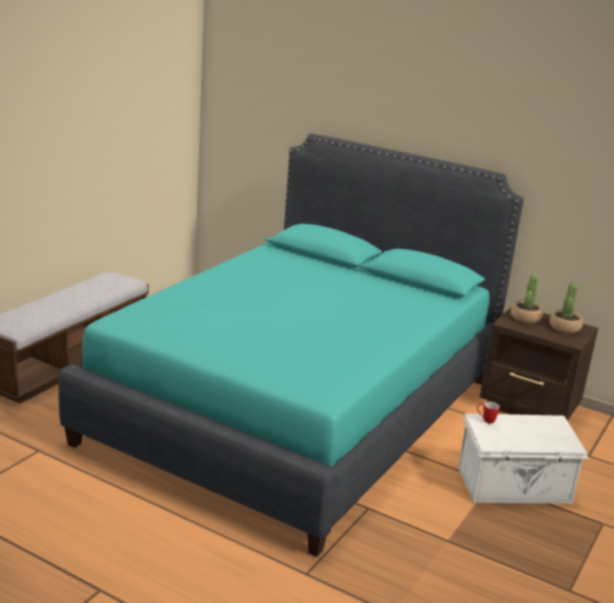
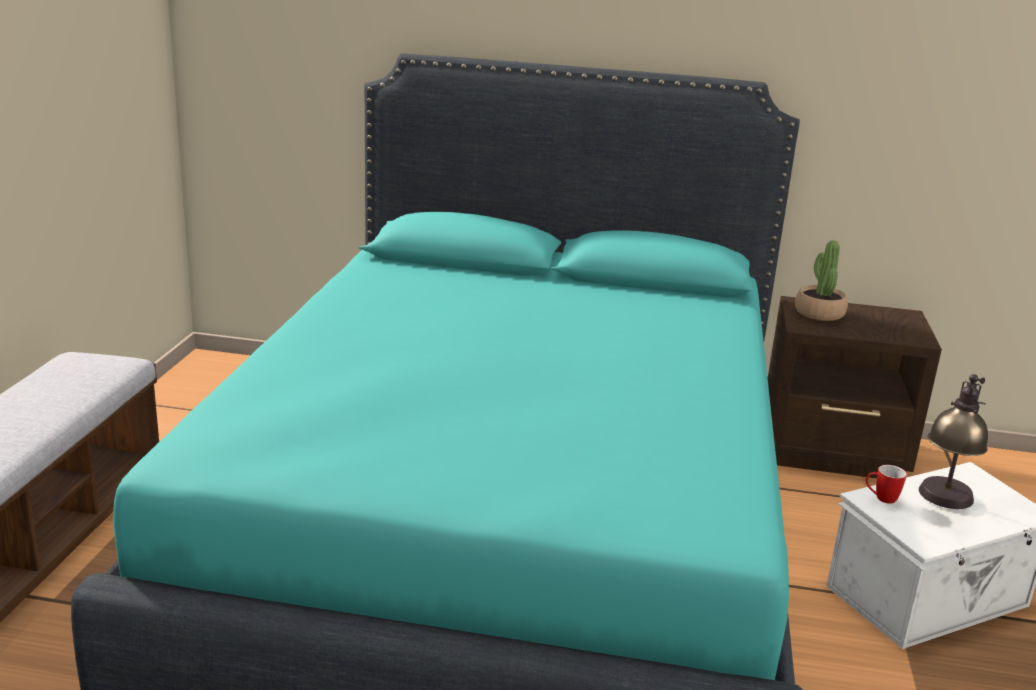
camera: 20 degrees left, 0 degrees up
(520, 430) = (943, 504): none -> table lamp
(565, 327) = (884, 319): potted plant -> none

